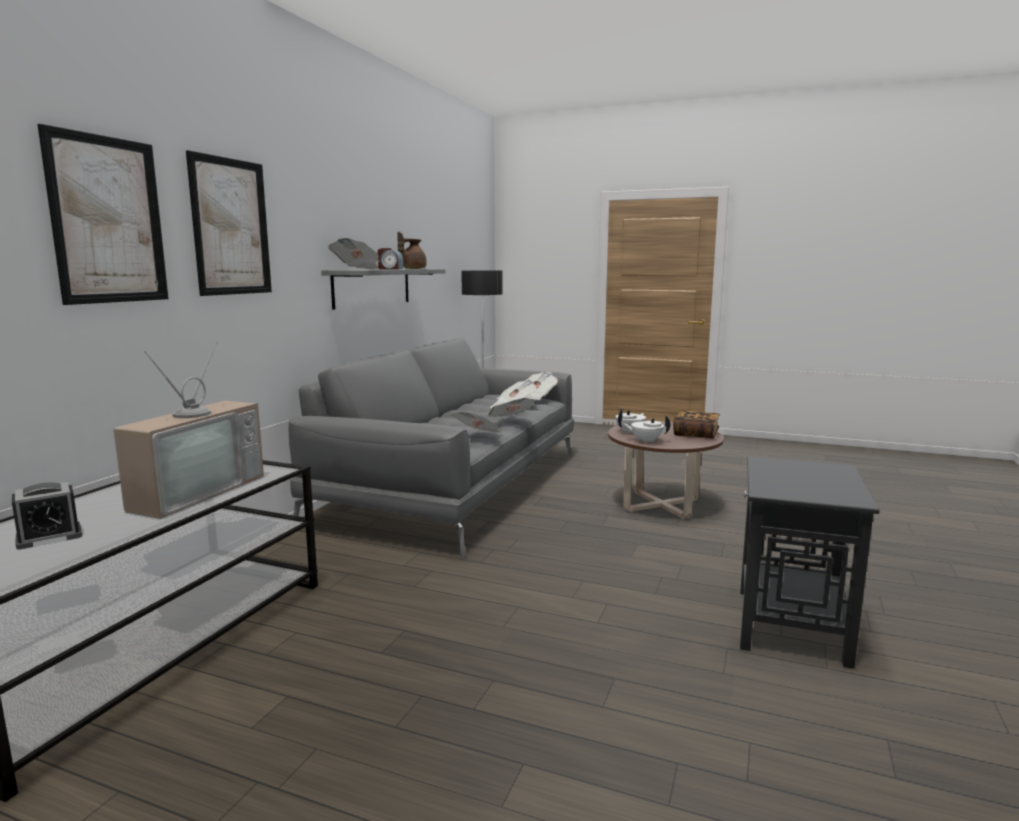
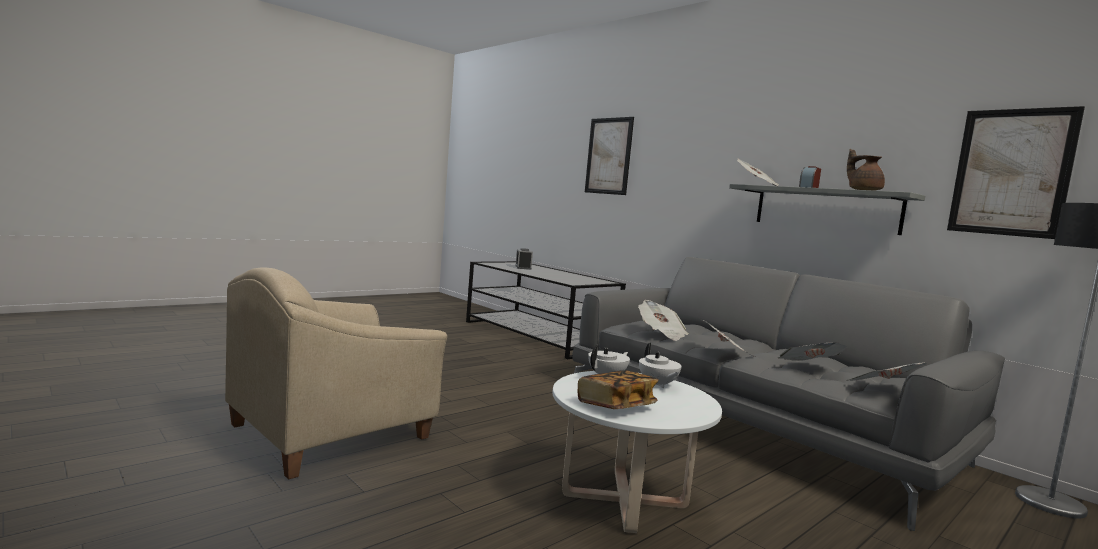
camera: 115 degrees right, 5 degrees down
(193, 491) = (555, 276): television -> none
(231, 227) = (672, 156): picture -> picture (1011, 172)
(661, 505) = (624, 499): brown coffee table -> white coffee table
(791, 626) = (332, 433): black side table -> beige armchair

